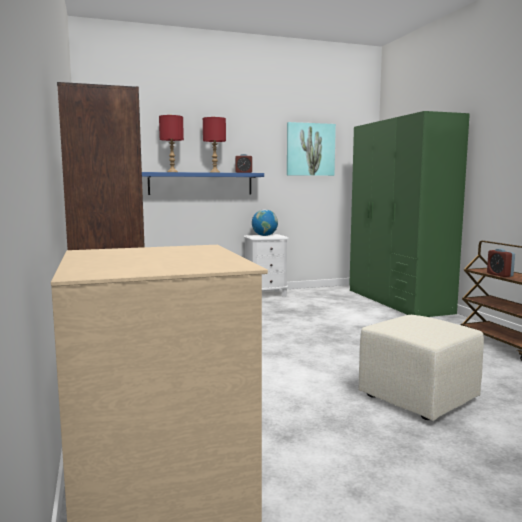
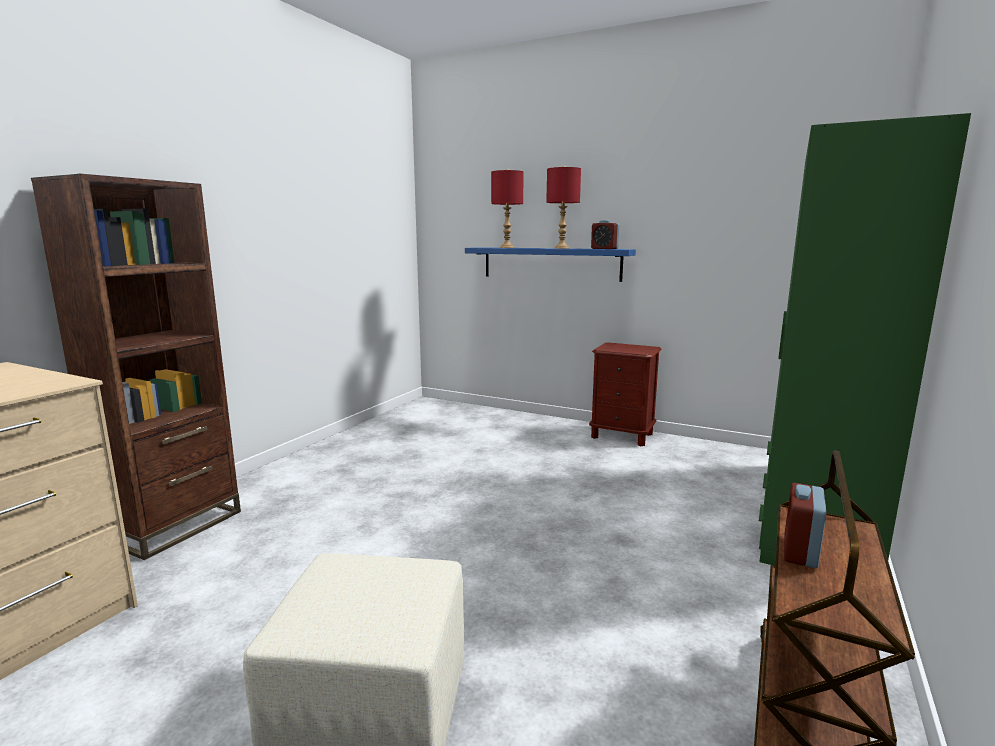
camera: 45 degrees right, 5 degrees up
(264, 235) = (626, 347): globe -> none
(266, 294) = (622, 436): white nightstand -> brown nightstand
(310, 149) = (734, 207): picture -> none

